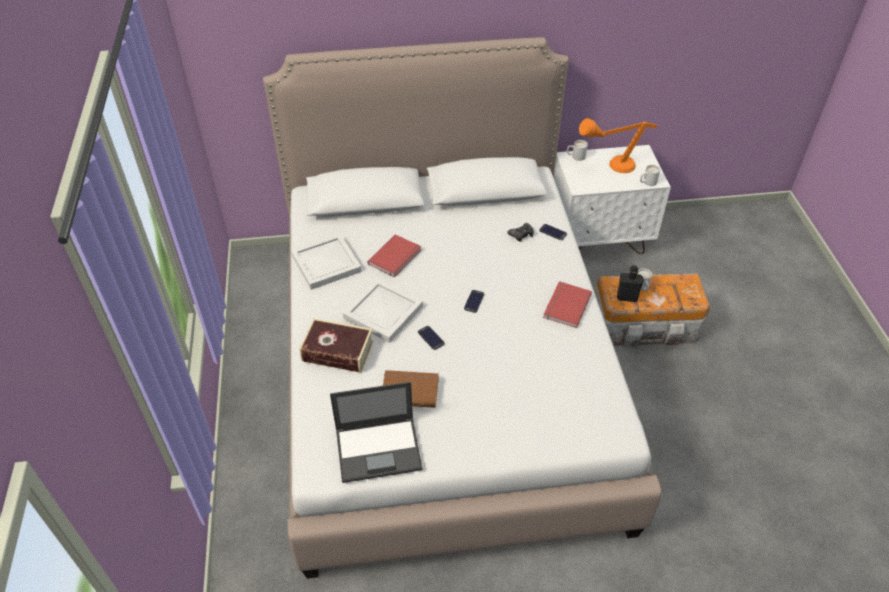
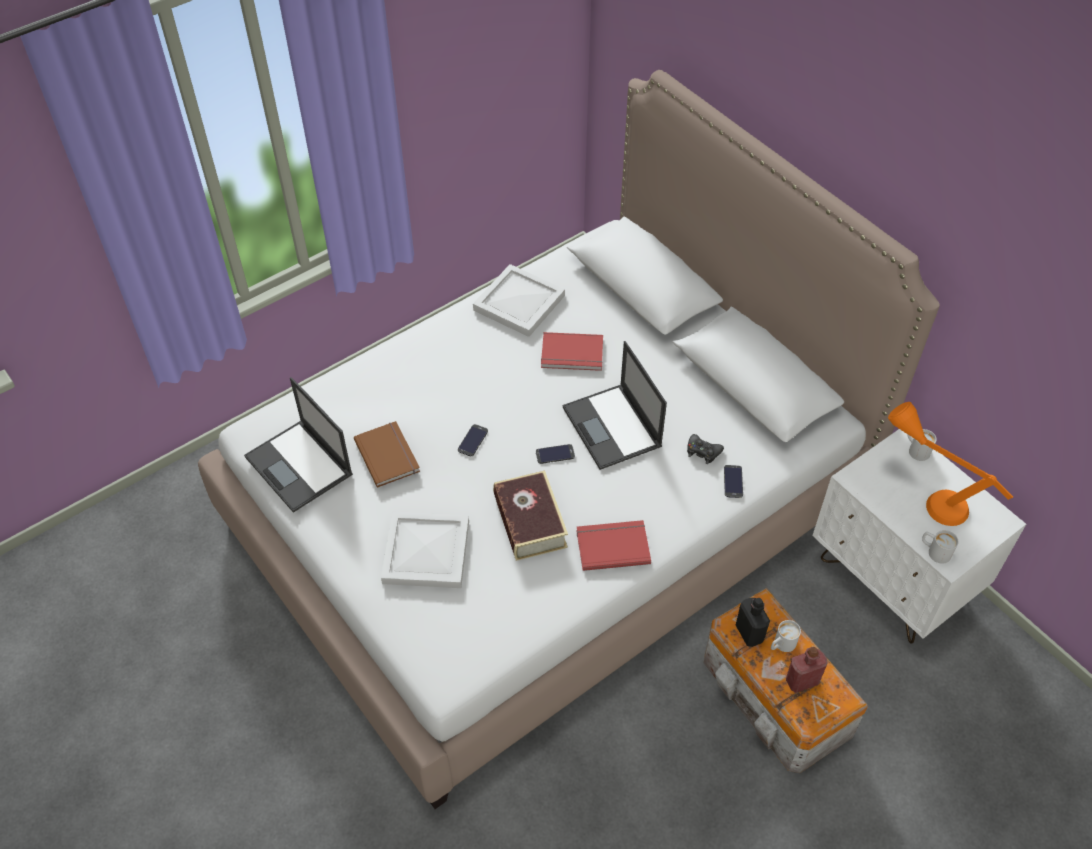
camera: 60 degrees right, 5 degrees up
(337, 351) = (403, 373): book -> book (530, 522)
(383, 311) = (482, 382): white tray -> white tray (427, 551)
(473, 265) = (612, 428): none -> laptop
(670, 291) = (802, 681): none -> red bottle

